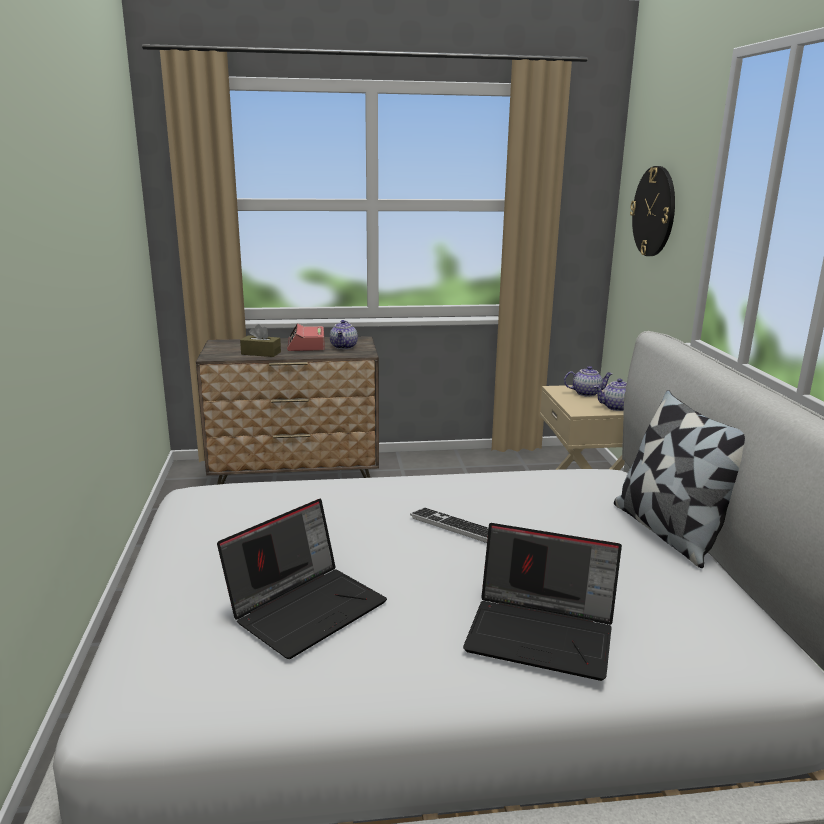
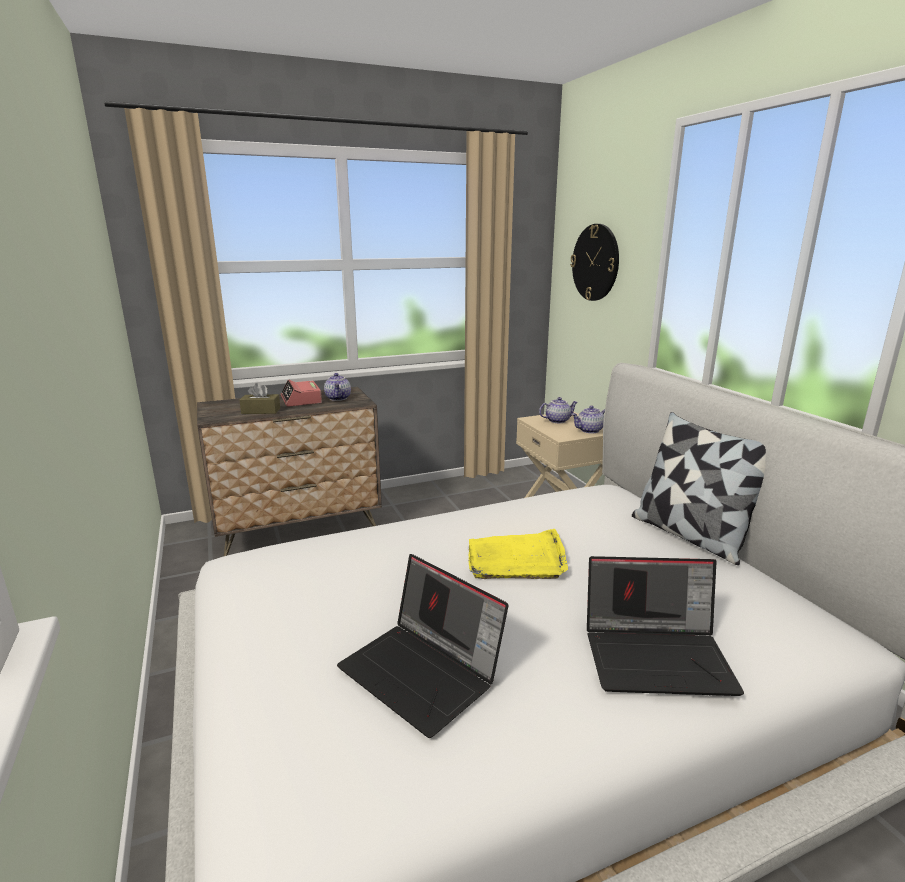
camera: 15 degrees left, 0 degrees up
(307, 607) = (423, 673): laptop -> laptop turned 105 degrees clockwise
(456, 527) = (516, 559): keyboard -> yellow tray

